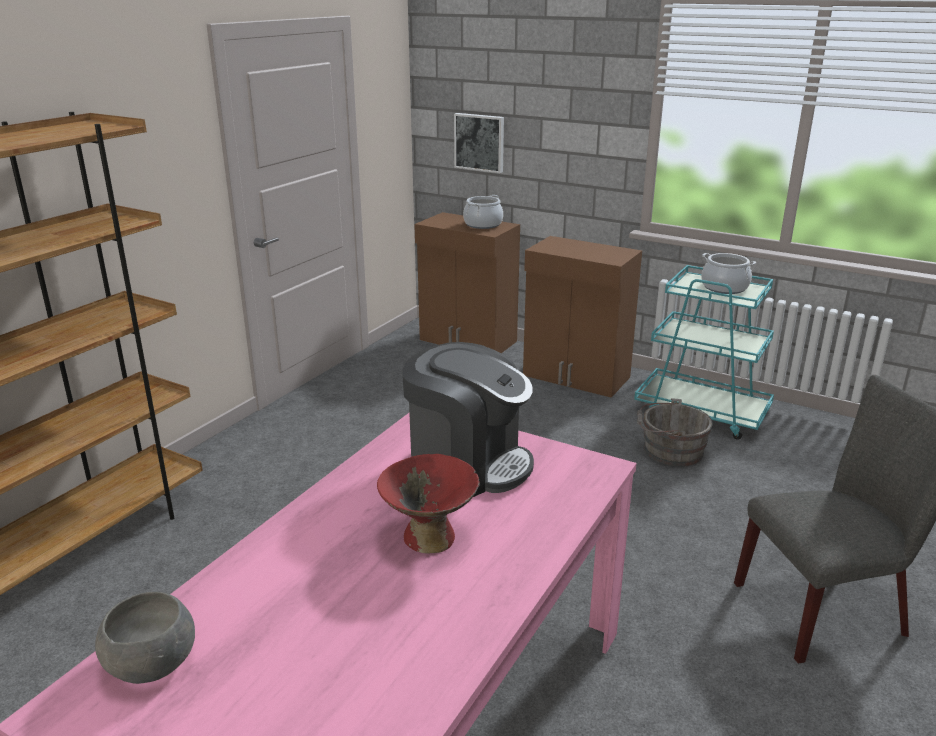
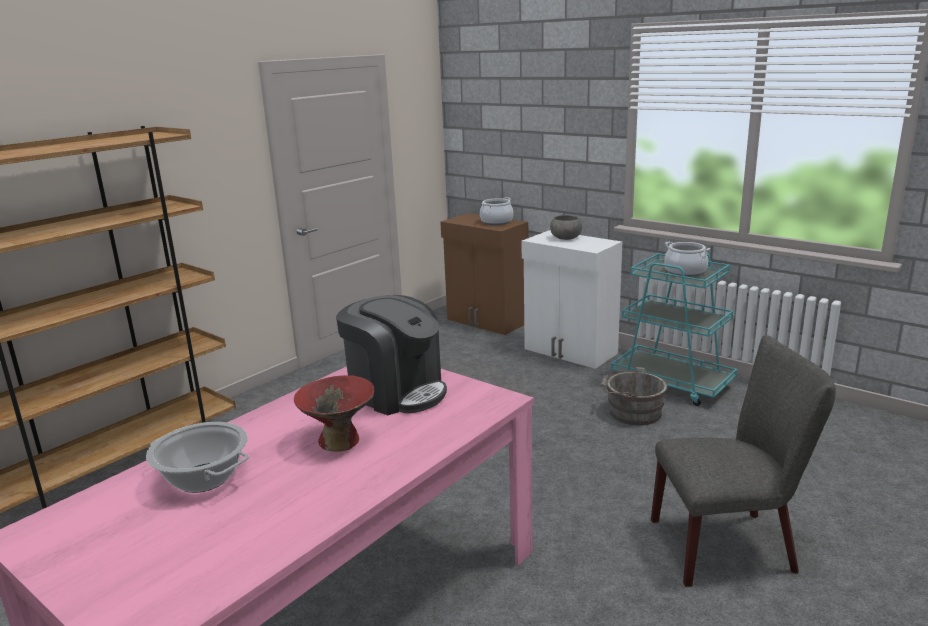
camera: 10 degrees right, 5 degrees down
(152, 662) = (99, 508): grey bowl -> grey bowl (566, 238)
(276, 605) = (203, 478): none -> cooking pot
(480, 142) = (495, 154): picture -> none
(576, 377) = (570, 351): brown cabinet -> white cabinet

